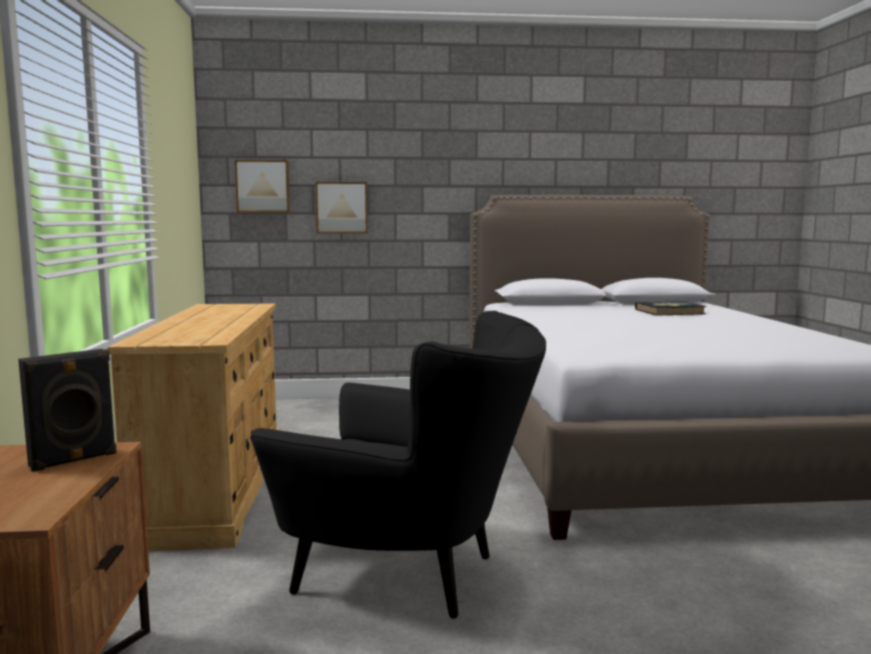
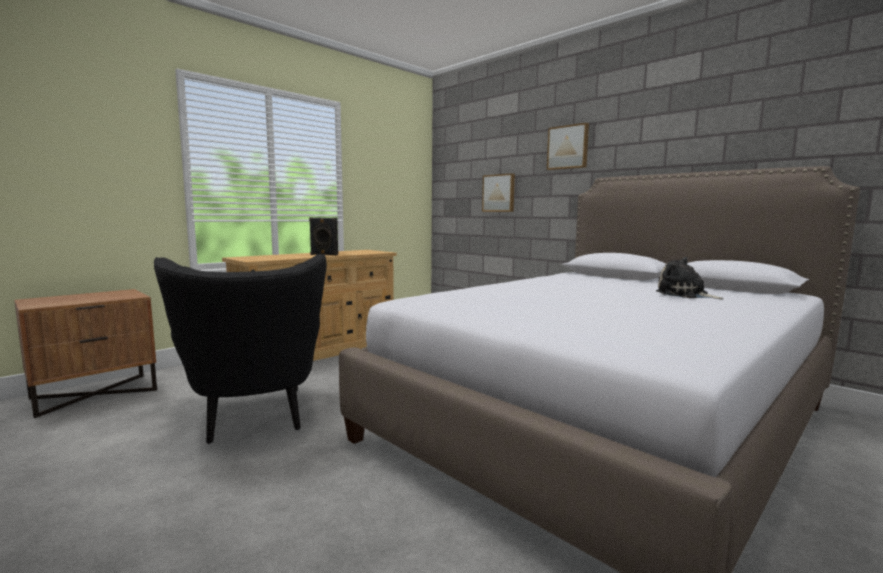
camera: 50 degrees right, 0 degrees up
(74, 460) = (114, 296): black speaker -> black speaker (324, 254)
(263, 186) = (459, 180): picture -> picture (568, 147)
(669, 312) = (684, 295): book -> plush toy

